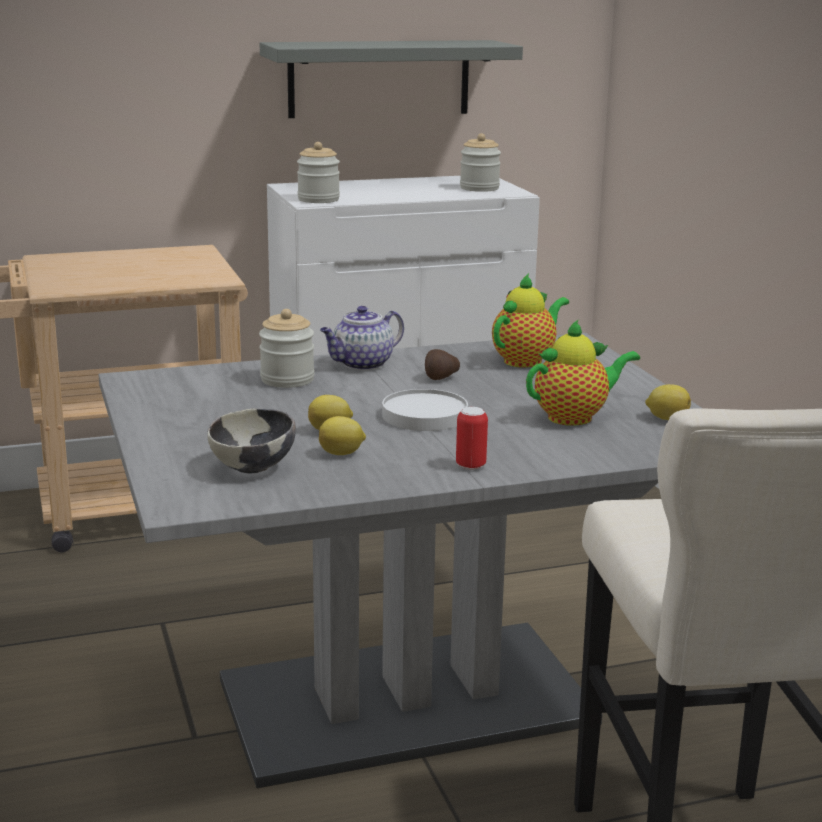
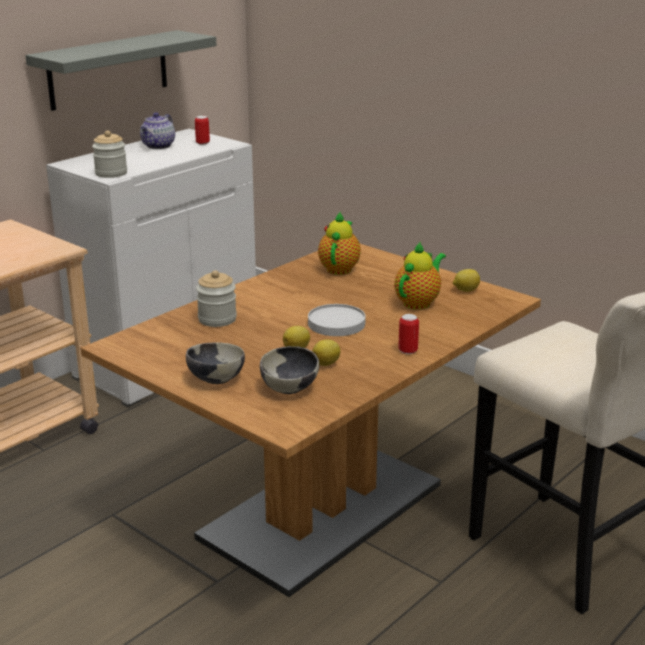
camera: 30 degrees left, 5 degrees up
(184, 437) = (215, 379): none -> bowl
(362, 364) = (247, 295): teapot -> teapot (158, 146)
(406, 702) = (322, 511): grey dining table -> brown dining table
(440, 378) = (308, 294): potato -> none
(479, 188) = (202, 143): jar -> can

